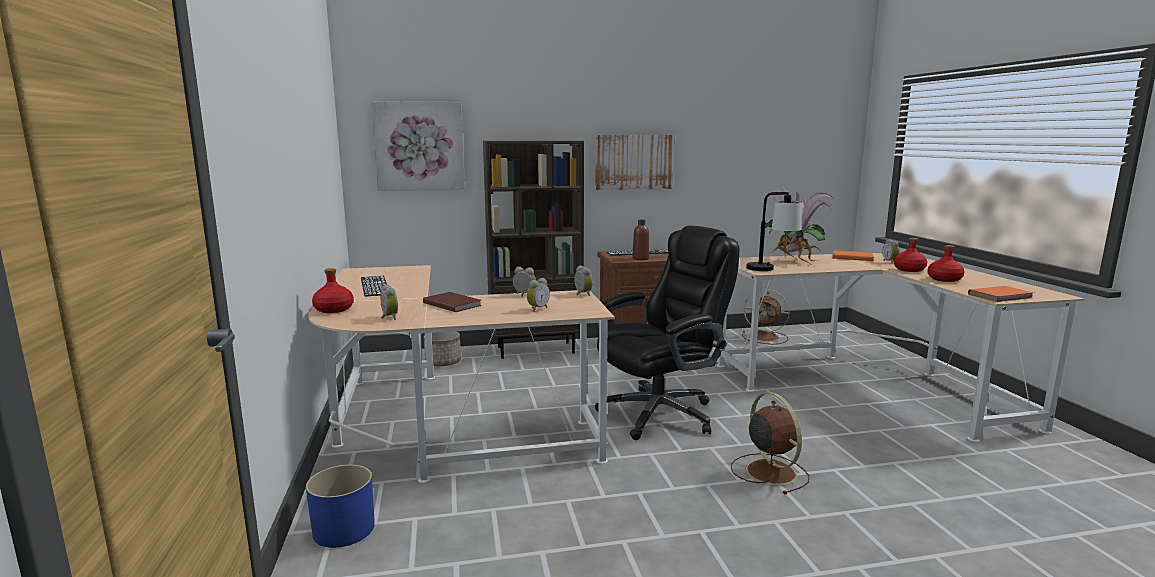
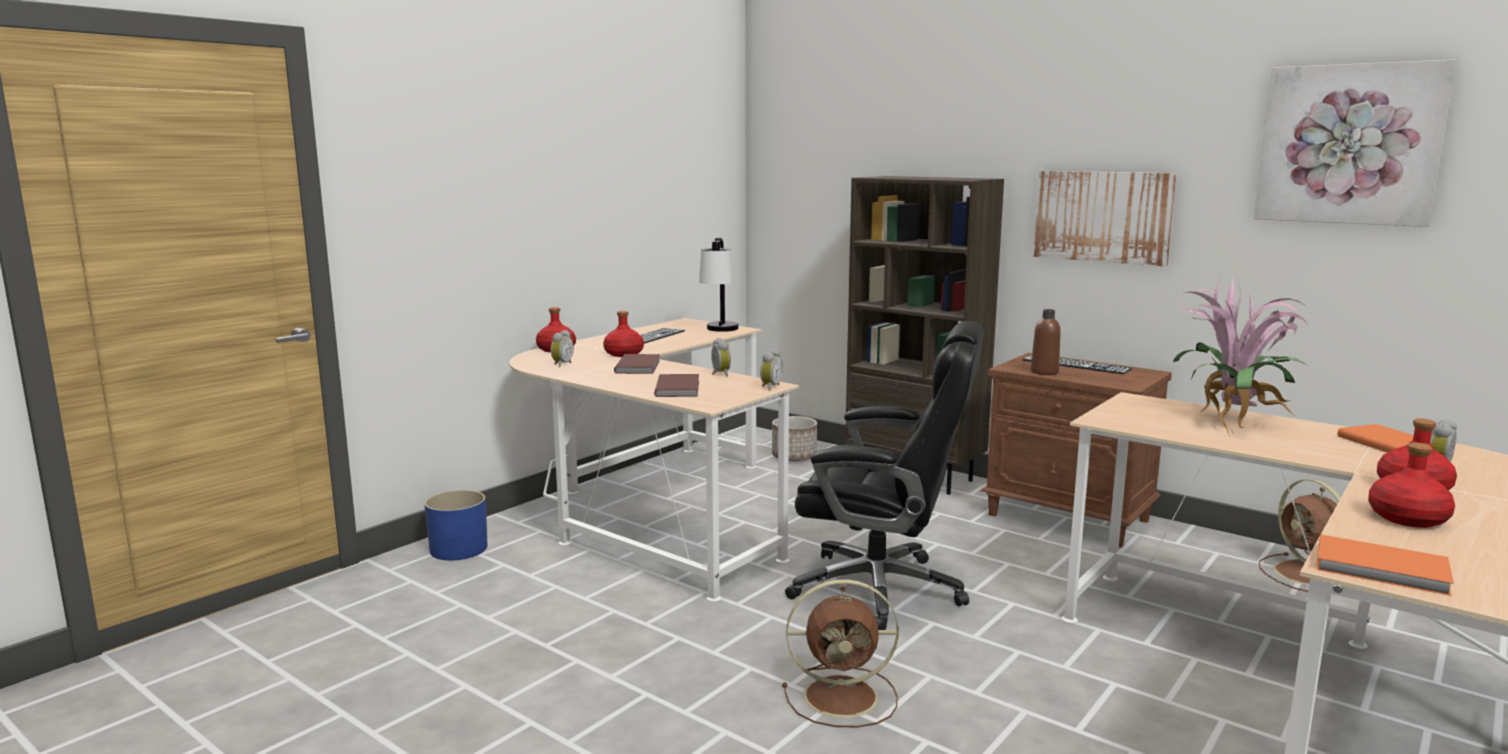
camera: 50 degrees right, 0 degrees up
(404, 299) = (623, 354): none -> red bottle
(419, 146) = (819, 181): picture -> picture (1349, 144)
(537, 309) = (679, 388): alarm clock -> brown book
(769, 471) = (844, 697): brown fan -> brown fan turned 60 degrees clockwise
(771, 270) = (1124, 423): table lamp -> table lamp (720, 331)

